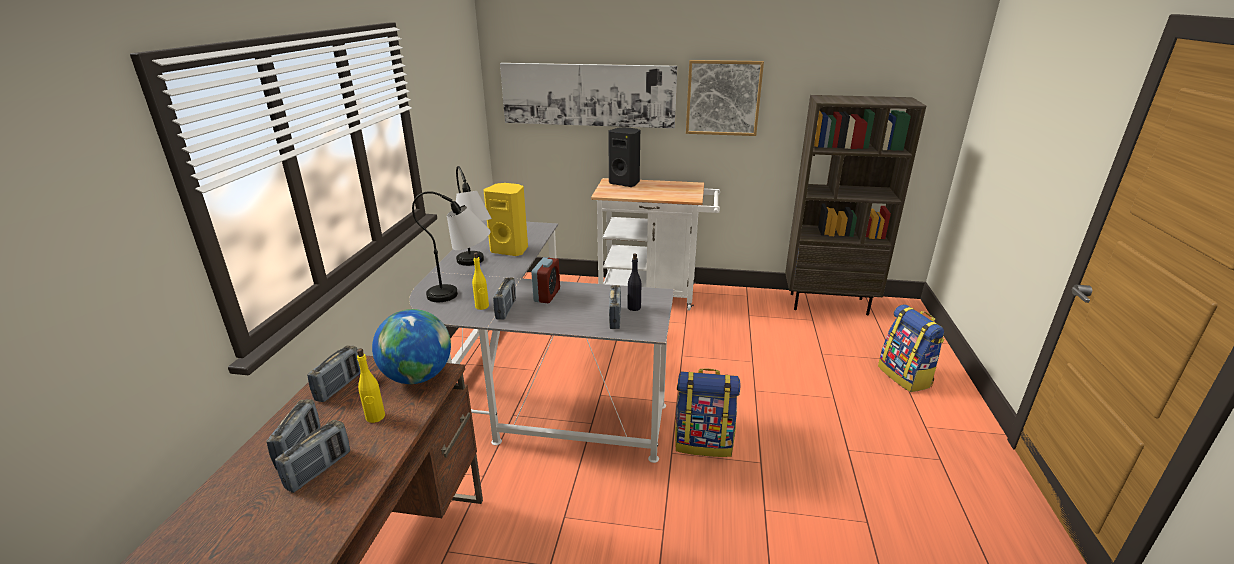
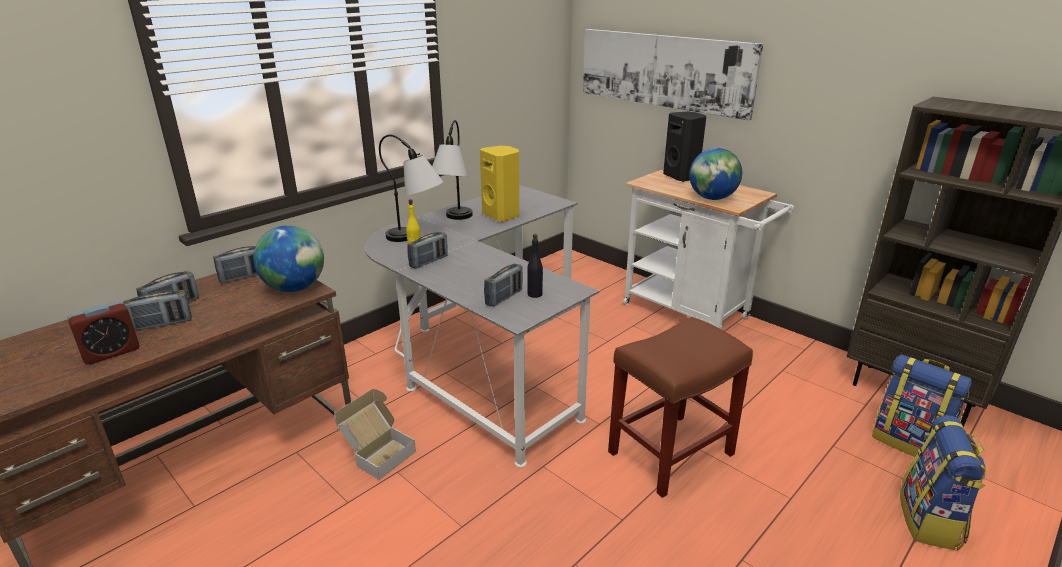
camera: 35 degrees right, 0 degrees up
(375, 417) = (234, 304): yellow bottle -> none
(529, 511) = (377, 453): none -> cardboard box
(547, 295) = (476, 260): alarm clock -> alarm clock (111, 353)
(670, 195) = (712, 198): none -> globe
(704, 443) = (584, 472): backpack -> backpack (909, 442)
(723, 98) = (814, 89): picture -> none
(742, 402) = (670, 454): none -> brown stool

